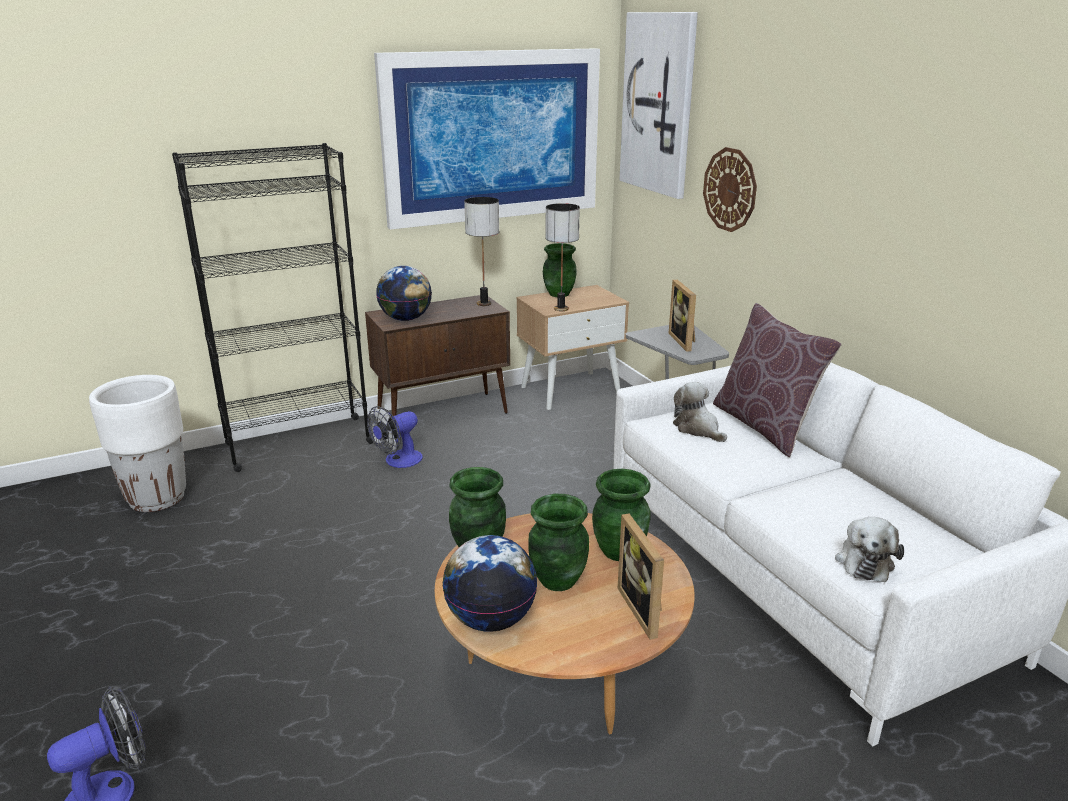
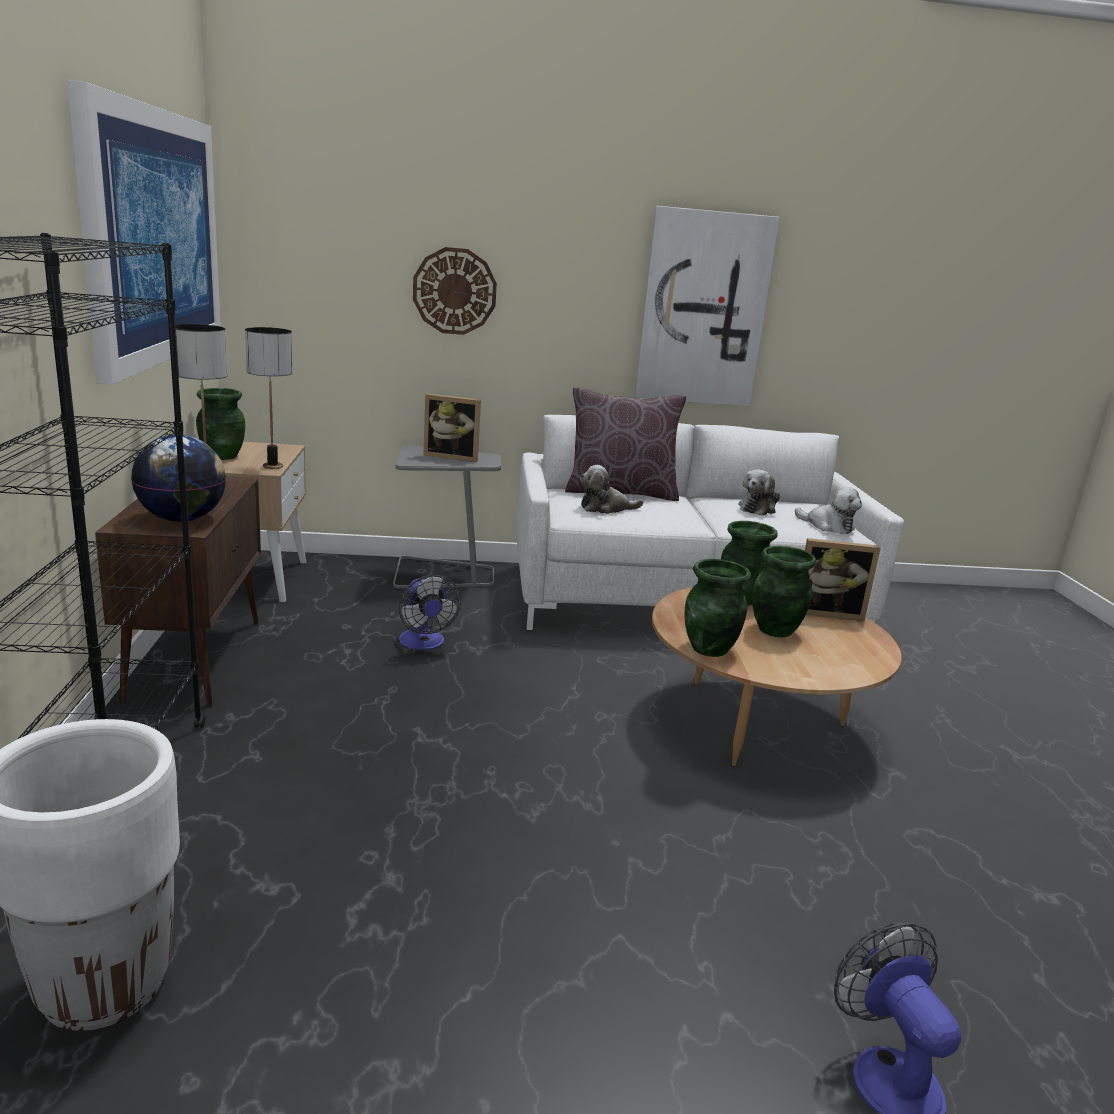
camera: 70 degrees left, 5 degrees down
(398, 461) = (286, 717): fan -> fan (424, 643)
(491, 619) = (825, 668): globe -> none
(658, 104) = (312, 202): picture -> picture (703, 309)
(850, 505) = (758, 508): none -> plush toy

